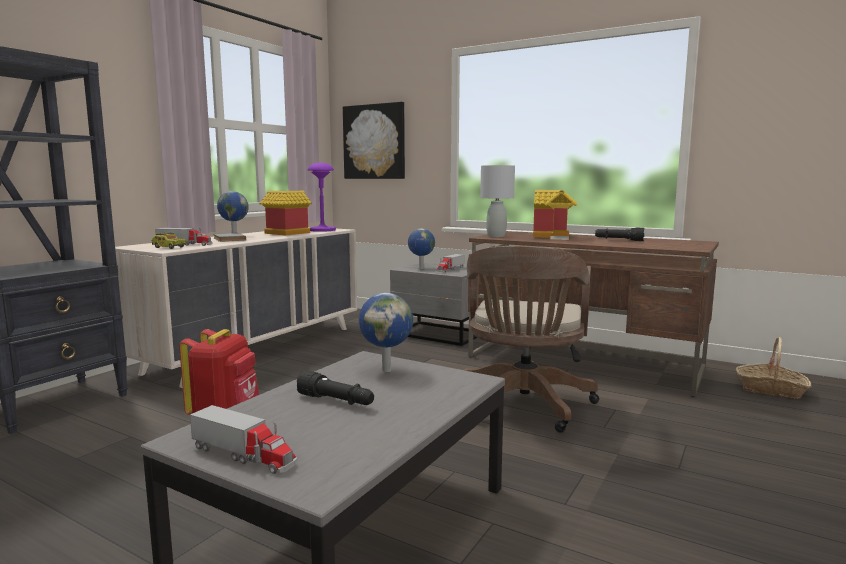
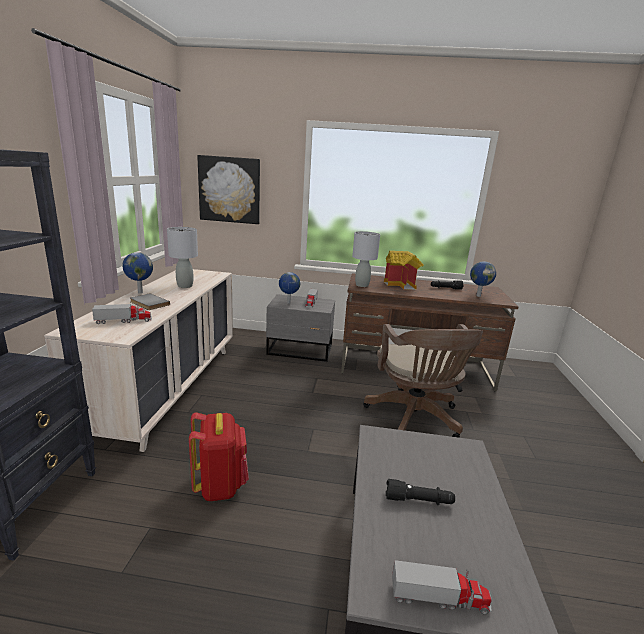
camera: 25 degrees left, 10 degrees up
(169, 247) = (117, 329): toy truck -> none
(285, 233) = (184, 286): toy house -> grey table lamp
(322, 230) = (207, 276): purple table lamp -> none
(387, 370) = (405, 448): globe -> globe (478, 296)
(771, 389) = (524, 377): basket -> none

